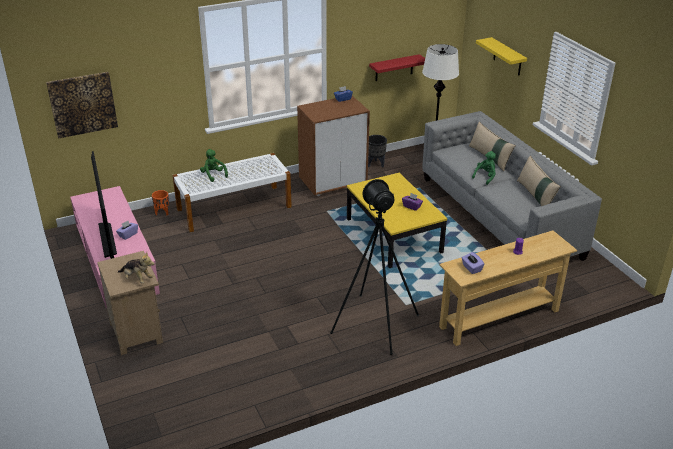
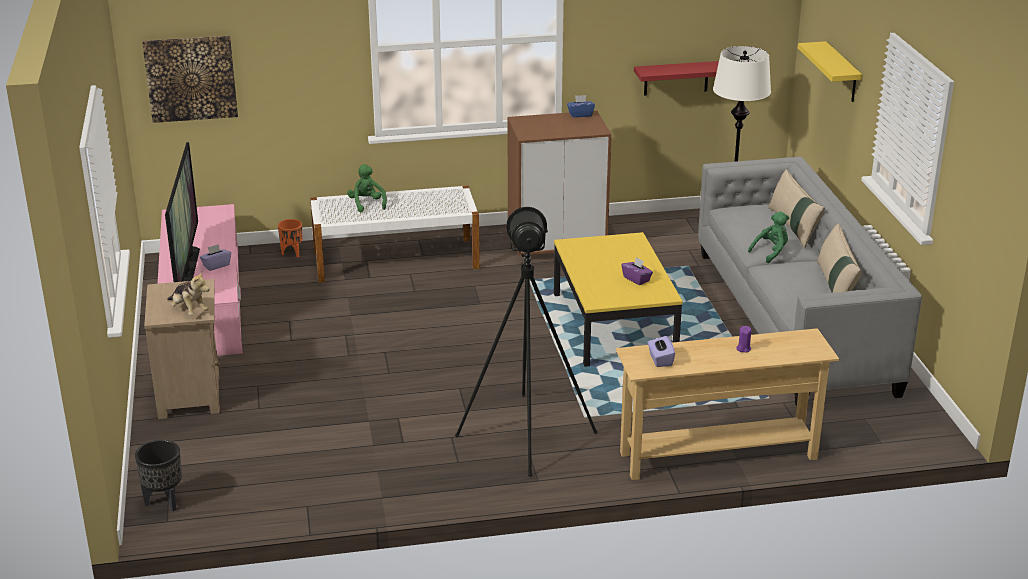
camera: 15 degrees right, 5 degrees down
(375, 164) = (635, 227): black planter -> black planter (164, 502)

